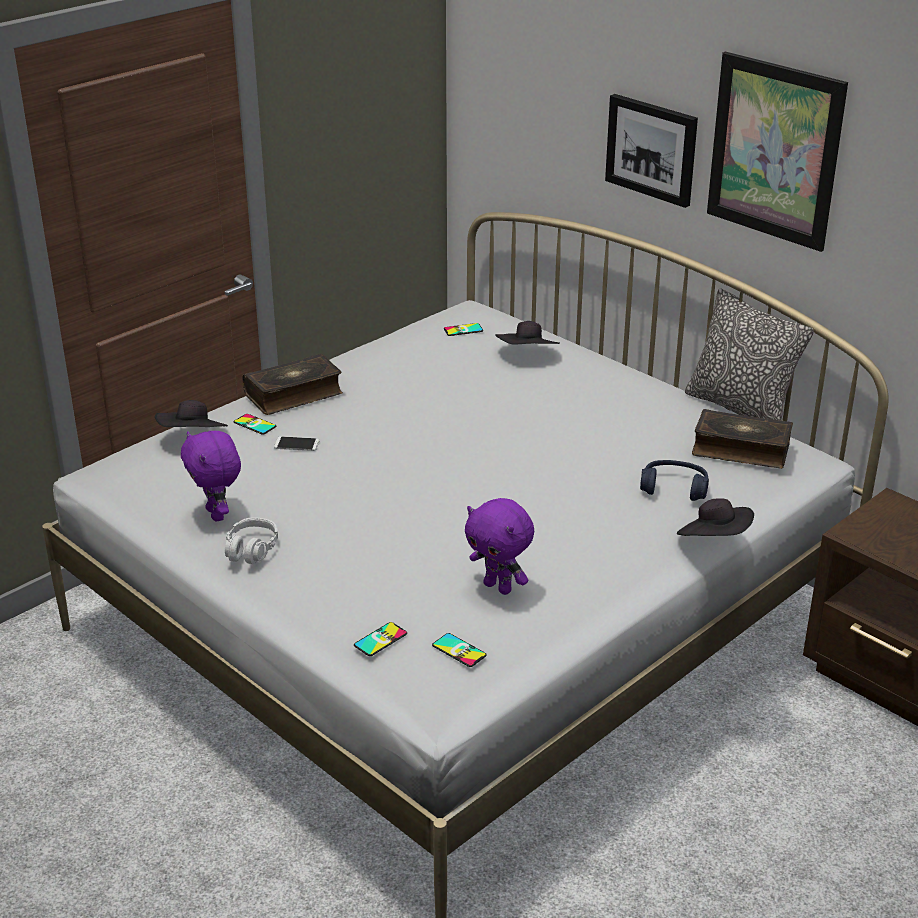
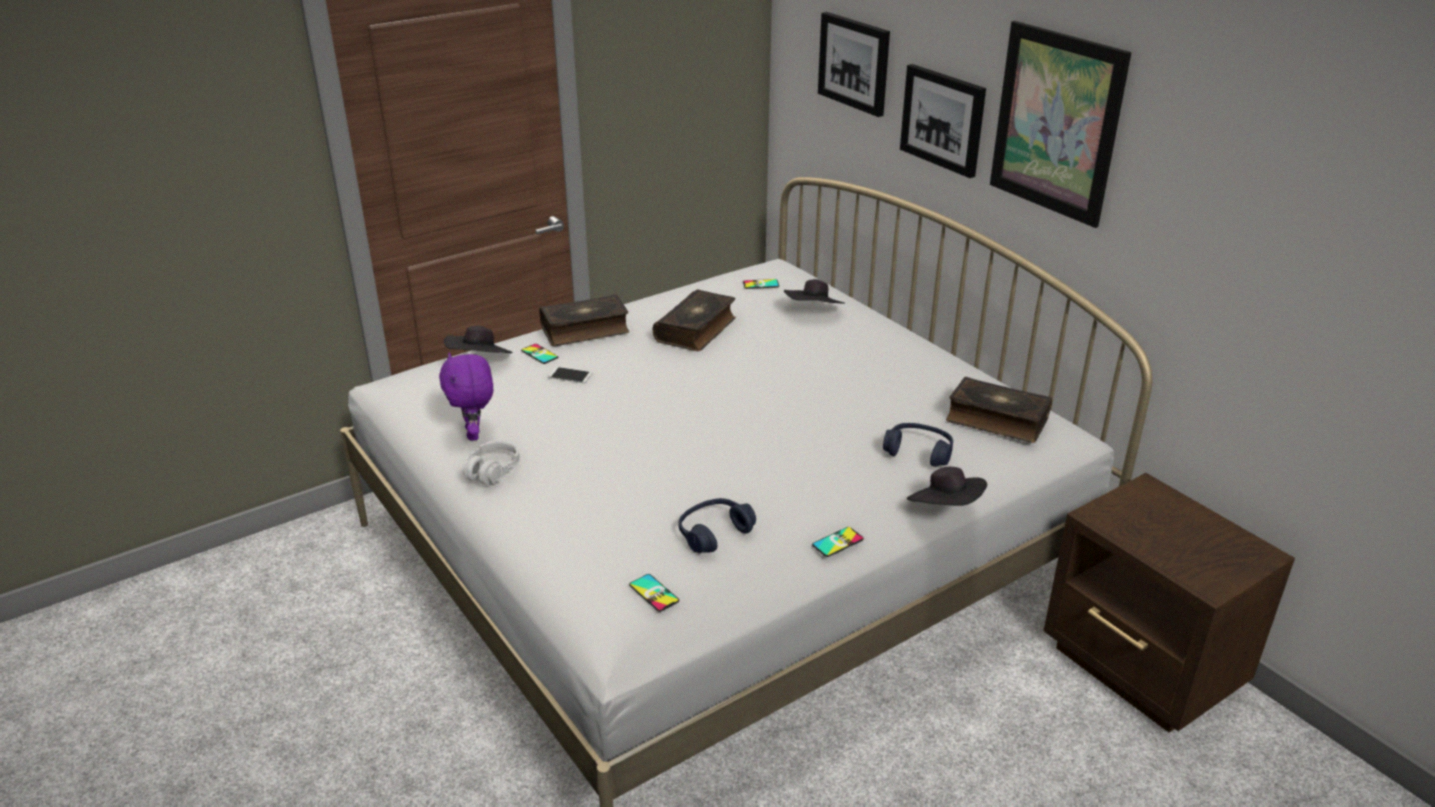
camera: 10 degrees right, 0 degrees up
(380, 639) = (581, 573): phone -> phone (837, 542)
(412, 384) = (696, 330): none -> book
(499, 587) = (714, 533): purple plush toy -> blue headphones
(548, 93) = (854, 63): none -> picture
(740, 409) = (1008, 381): pillow -> none

